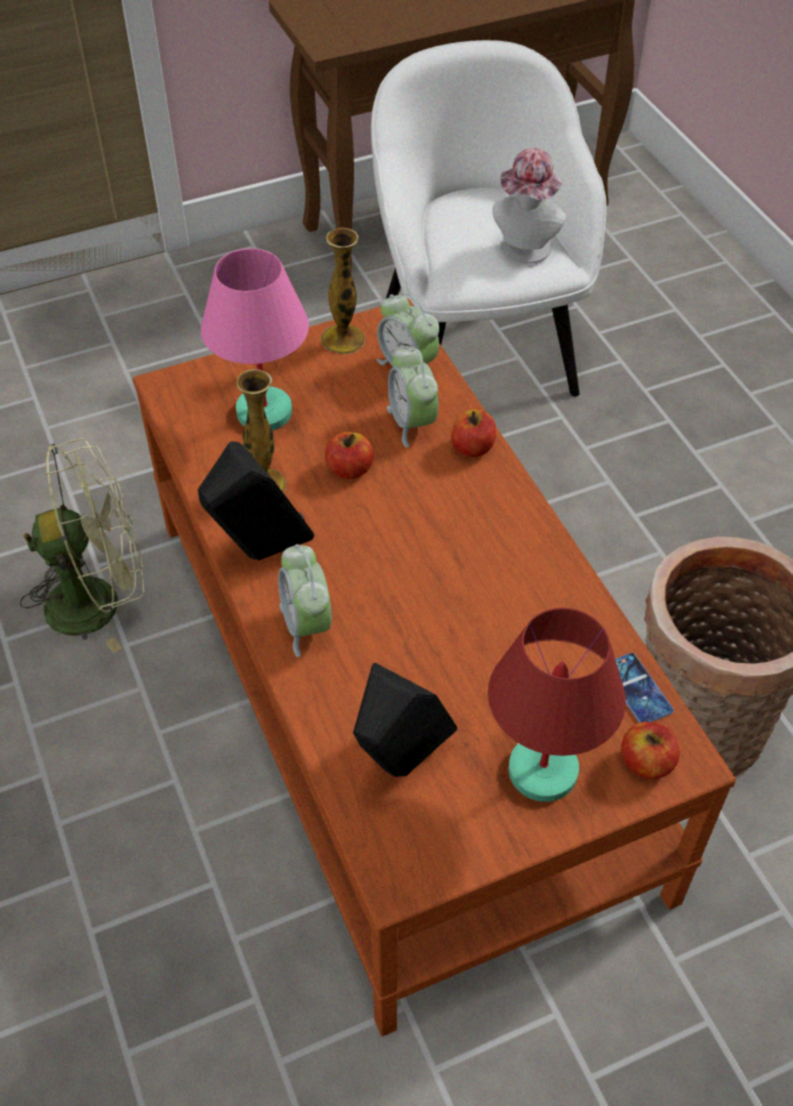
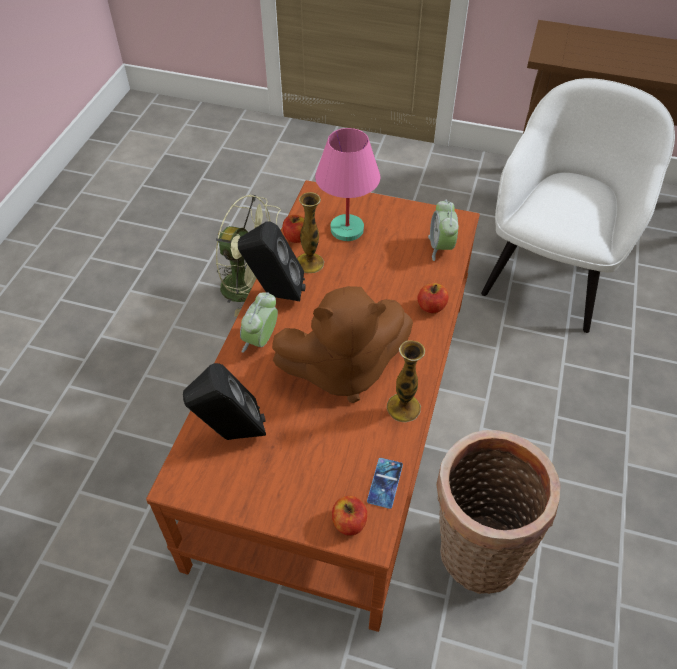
camera: 40 degrees right, 0 degrees up
(342, 339) = (422, 215): vase -> vase (403, 407)
(349, 469) = (358, 280): apple -> apple (296, 237)
(412, 423) = (413, 276): alarm clock -> none
(450, 592) = (343, 370): none -> brown plush toy
(524, 252) = (581, 225): hat -> none
(544, 771) = (294, 487): red table lamp -> none

